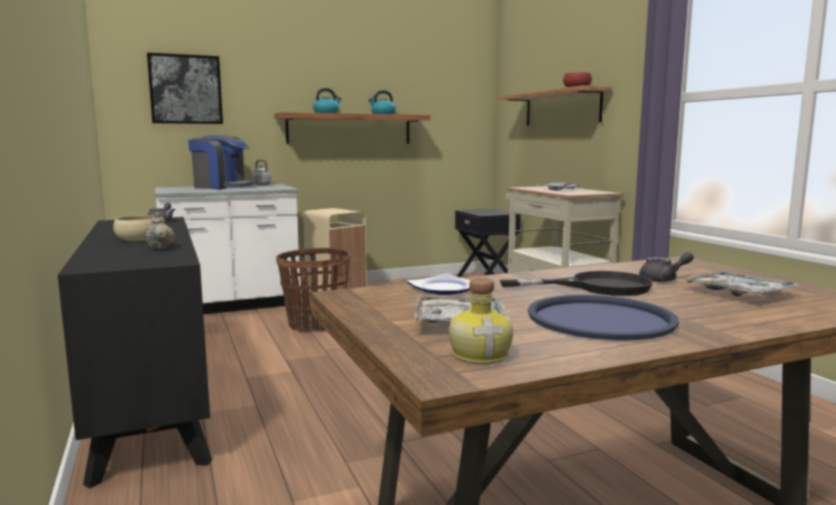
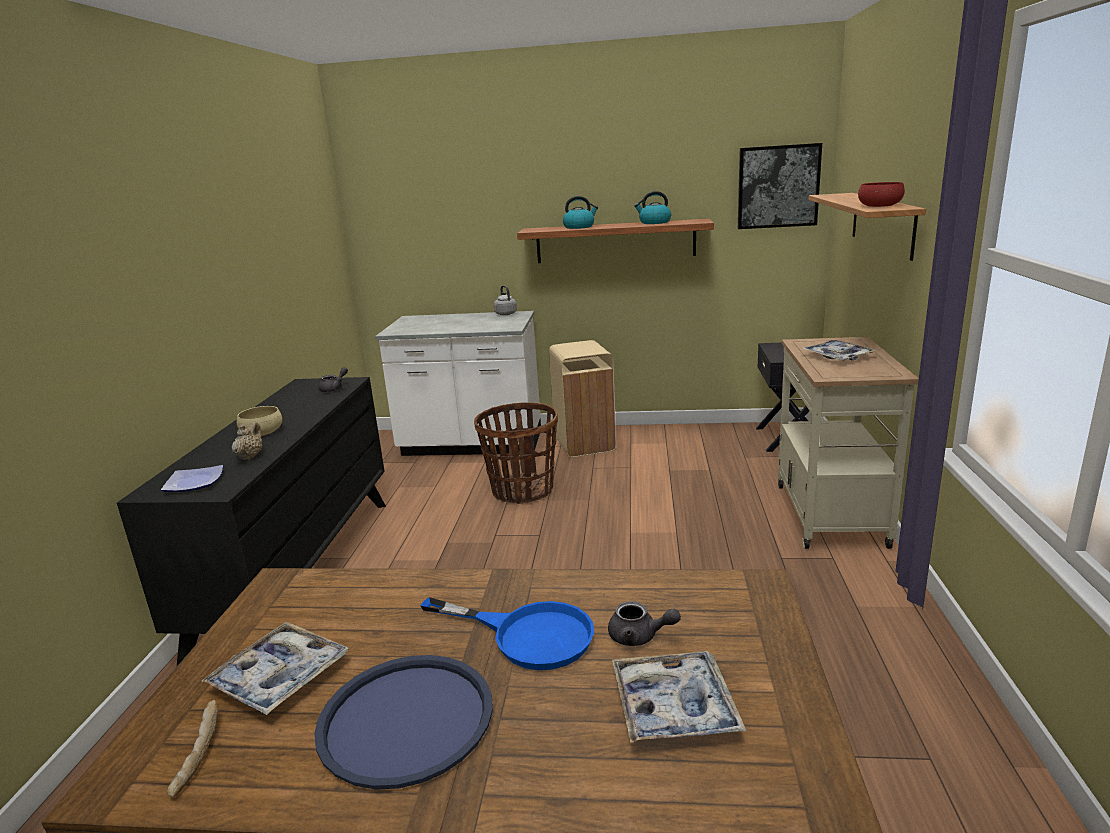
camera: 30 degrees right, 10 degrees up
(185, 89) = (427, 208): picture -> picture (778, 186)
(222, 187) = (458, 320): coffee machine -> none
(444, 288) = (375, 593): plate -> plate (195, 482)
(481, 354) = (196, 755): bottle -> bread
(596, 287) = (527, 635): black frying pan -> blue frying pan

